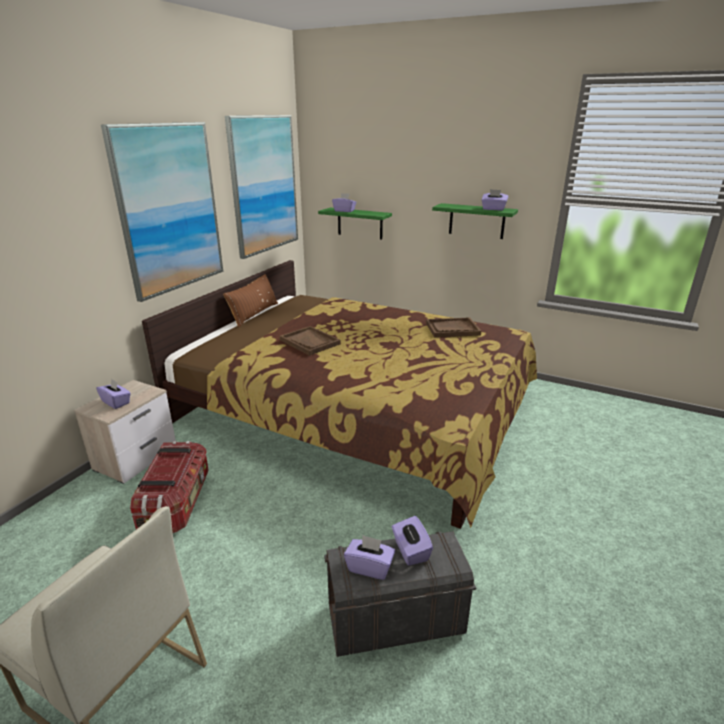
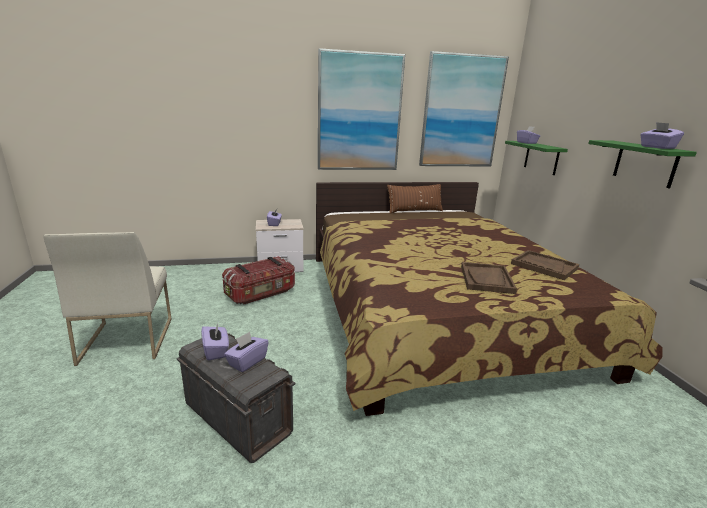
camera: 50 degrees right, 5 degrees down
(310, 342) = (407, 231): brown tray -> brown tray (486, 279)

